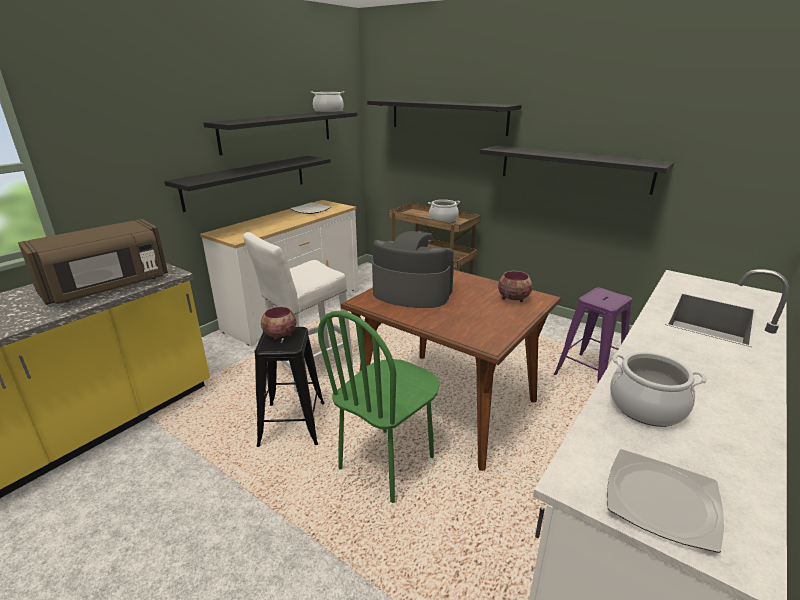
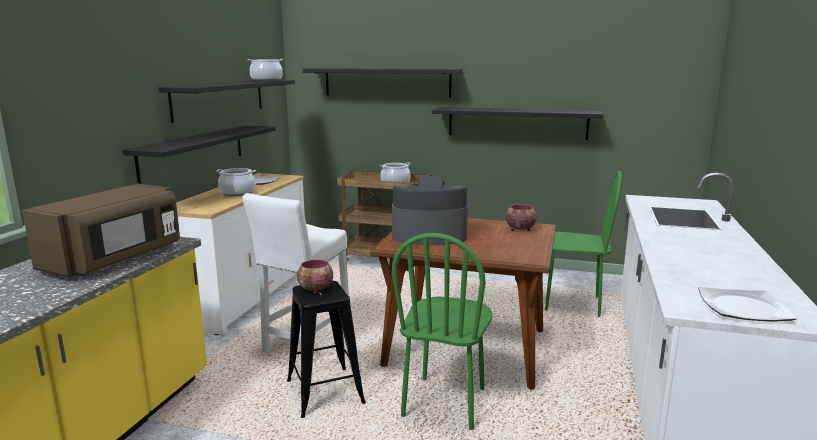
camera: 20 degrees left, 10 degrees down
(589, 374) = (572, 304): purple stool -> green chair
(646, 407) = (690, 268): cooking pot -> cooking pot (237, 193)

